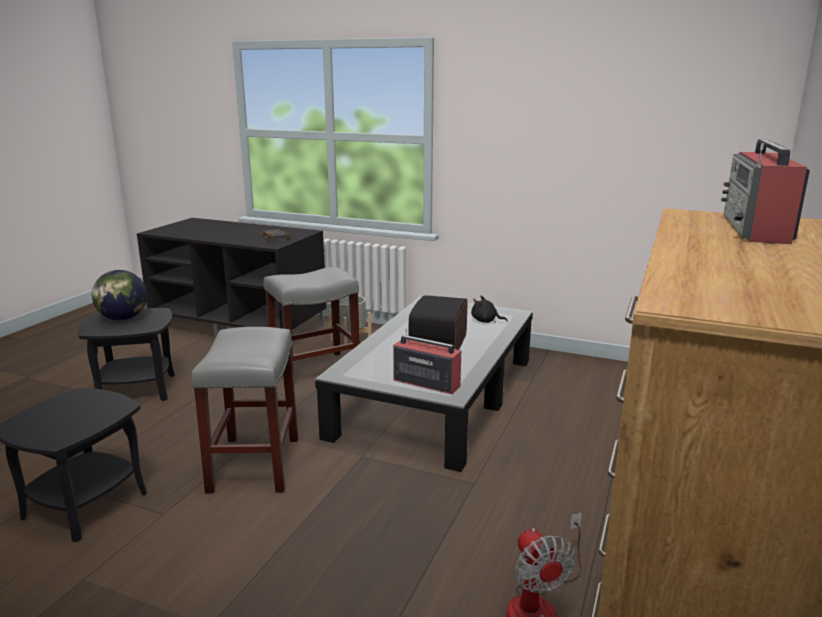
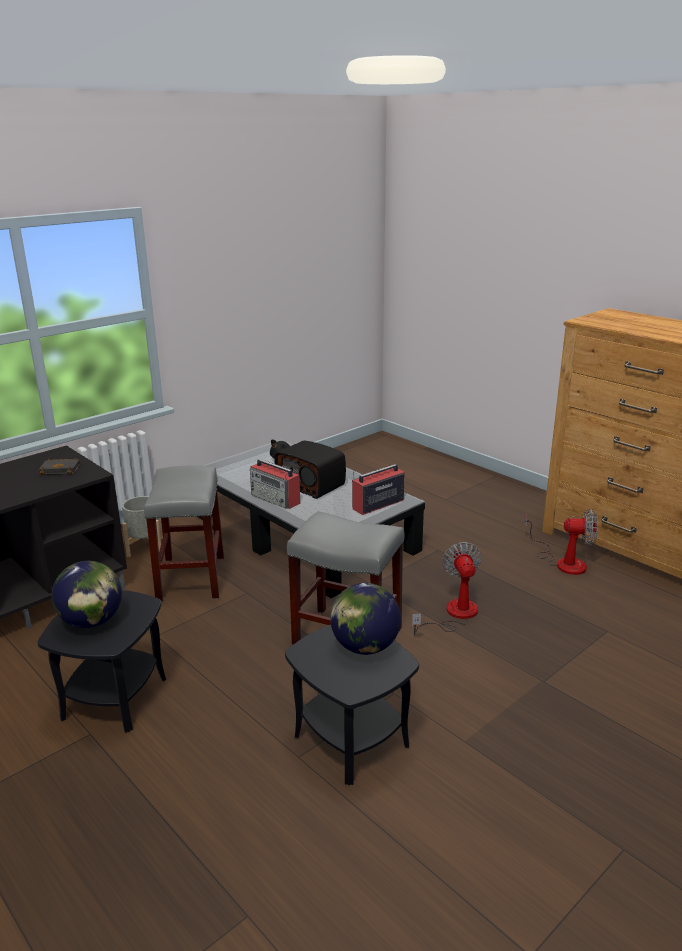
camera: 65 degrees left, 5 degrees up
(86, 418) = (365, 647): none -> globe
(329, 524) = (454, 614): none -> fan
(756, 229) = (624, 320): radio -> radio (276, 499)

